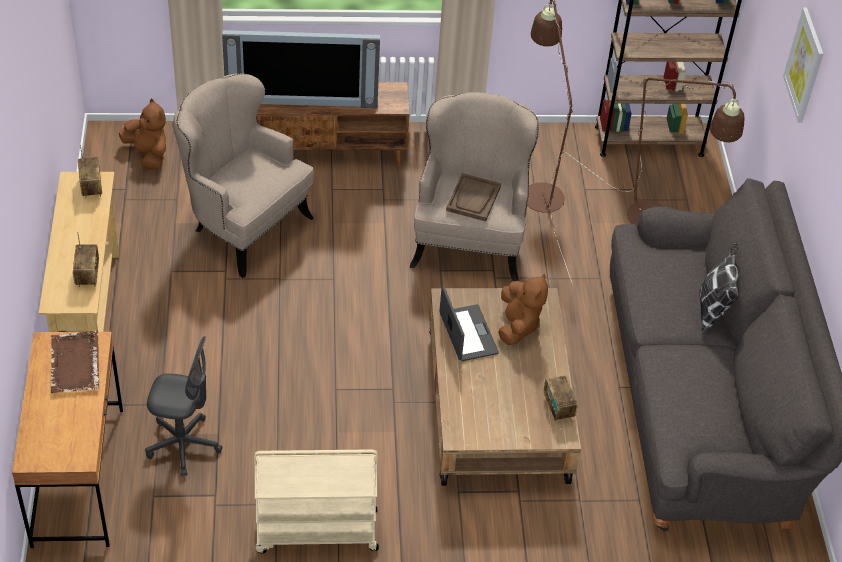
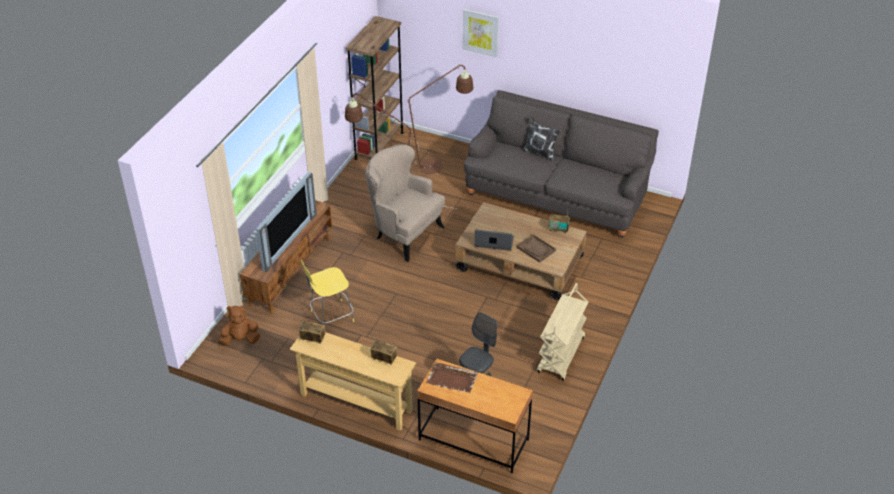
camera: 60 degrees left, 5 degrees down
(243, 226) = (330, 316): beige armchair -> yellow stool
(473, 199) = (412, 203): brown tray -> brown tray (536, 249)
(518, 325) = (499, 223): brown plush toy -> none

